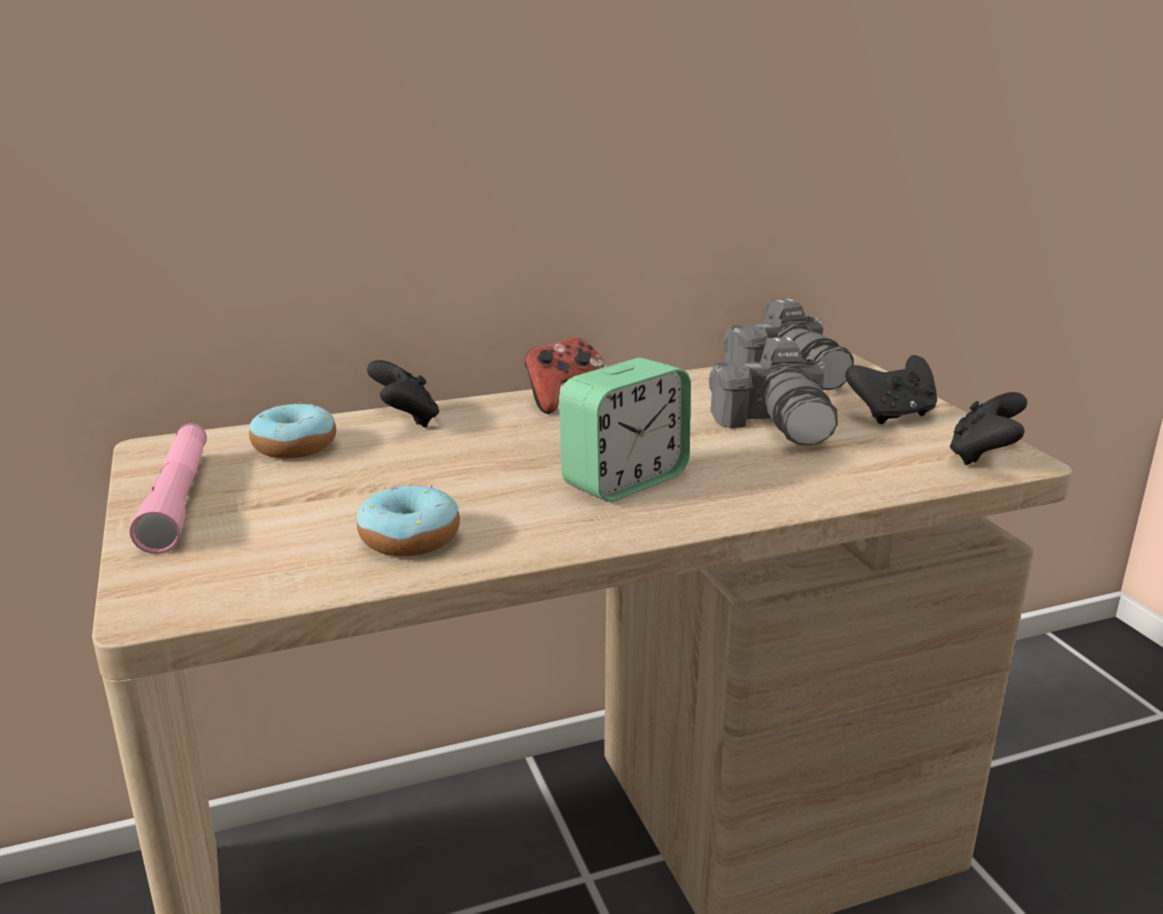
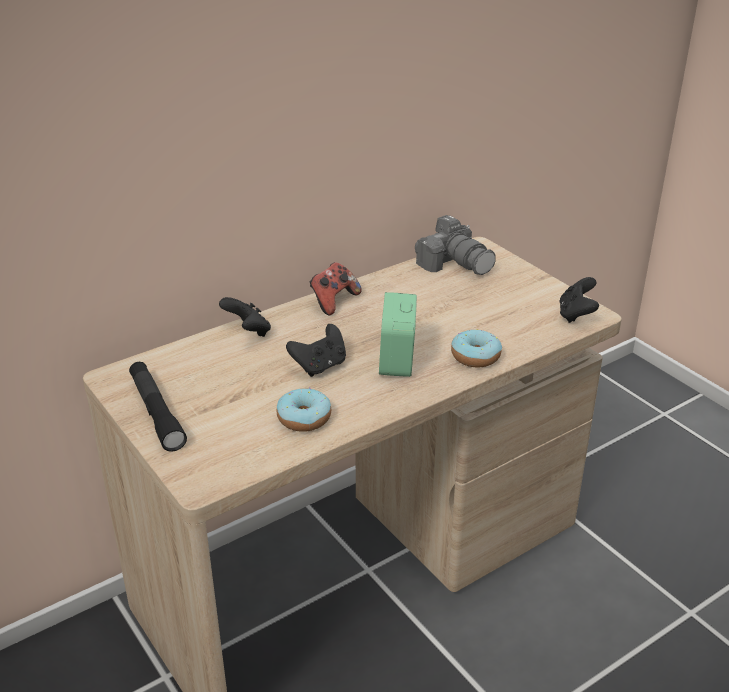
camera: 15 degrees left, 10 degrees up
(178, 499) = (156, 412): pink flashlight -> black flashlight
(295, 446) = (195, 363): donut -> donut (475, 356)
(624, 481) = (397, 361): alarm clock -> alarm clock turned 150 degrees clockwise
(778, 424) = (462, 305): camera -> none
(892, 415) = (522, 289): black game controller -> black game controller (320, 366)

